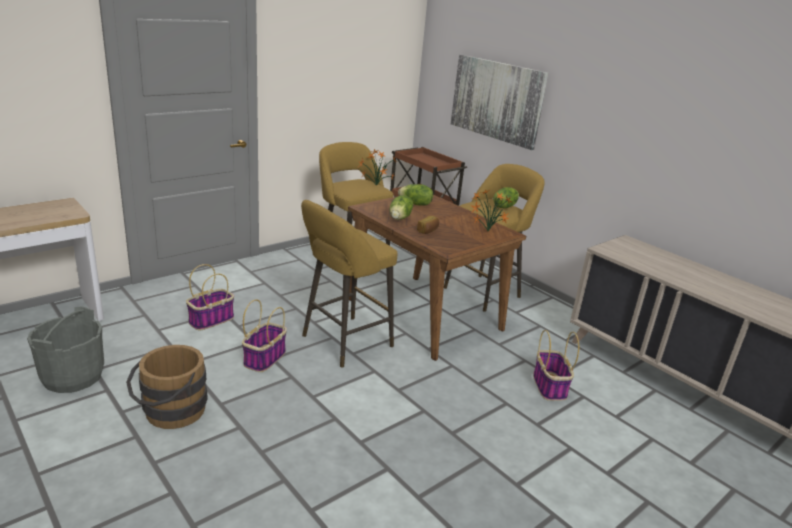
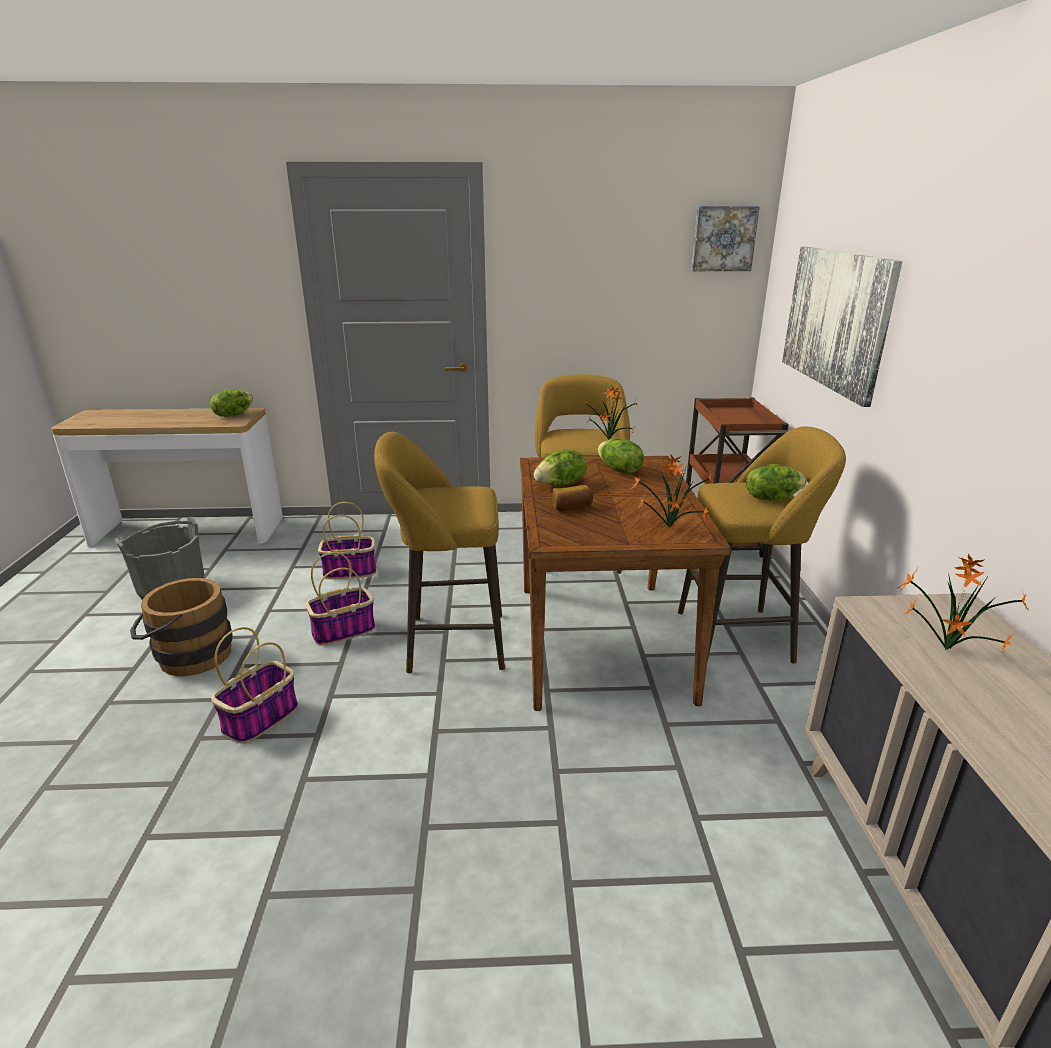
camera: 40 degrees right, 0 degrees up
(56, 207) = (233, 414): none -> lettuce
(398, 44) = (723, 238): none -> picture
(550, 387) = (670, 830): basket -> basket (260, 719)
(643, 258) = (942, 648): none -> potted plant

